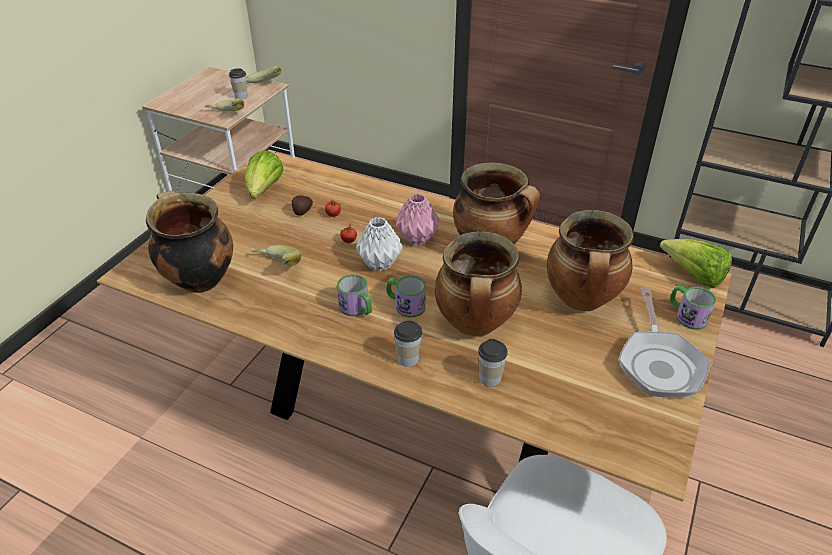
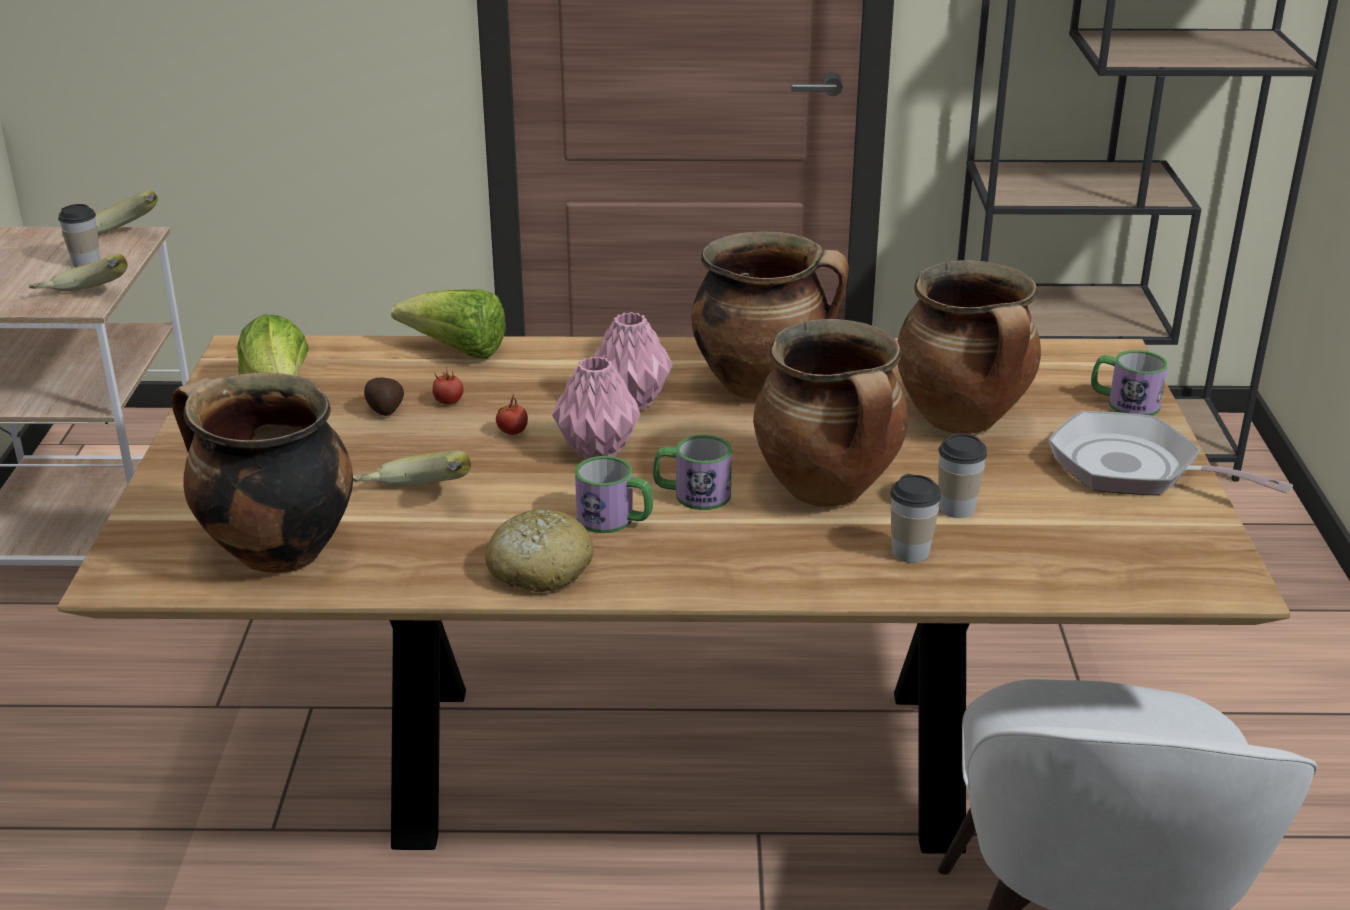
camera: 25 degrees left, 10 degrees down
(301, 327) = (539, 569): none -> bread
(380, 263) = (597, 450): white vase -> pink vase
(408, 359) = (760, 562): cup -> cup (956, 508)
(659, 363) = (1134, 469): frying pan -> frying pan turned 150 degrees clockwise
(693, 276) = (1095, 354): lettuce -> lettuce (457, 351)

